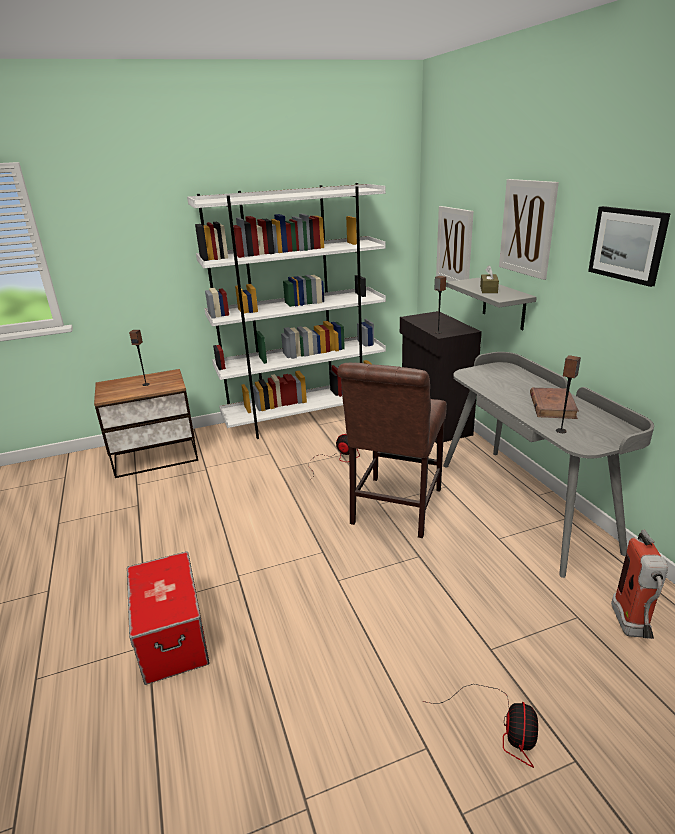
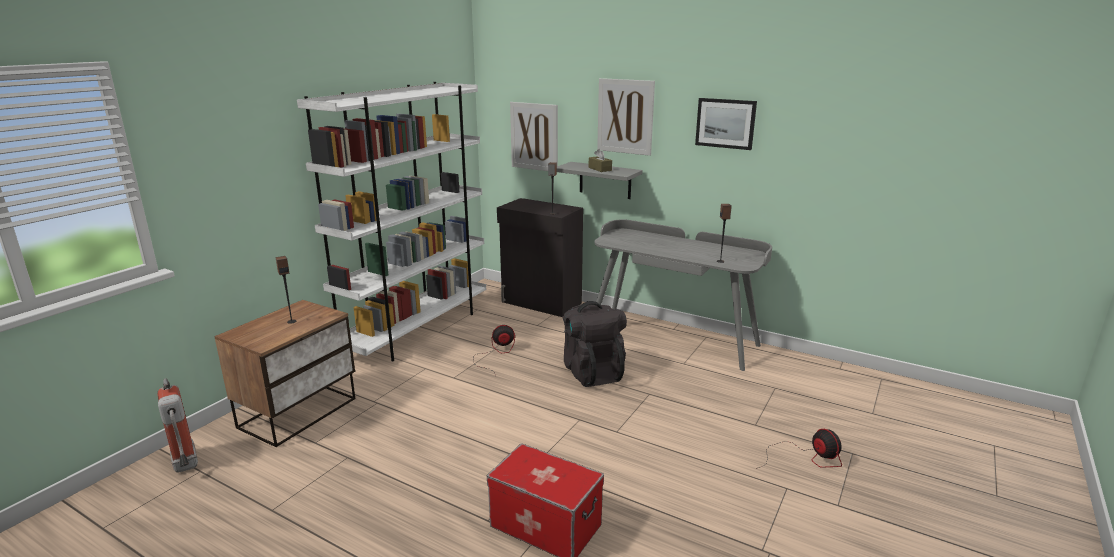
camera: 40 degrees left, 5 degrees down
(394, 509) = (592, 372): brown chair -> black backpack
(552, 406) = (692, 249): brown book -> none
(632, 629) = (805, 382): fire extinguisher -> fire extinguisher (186, 466)

